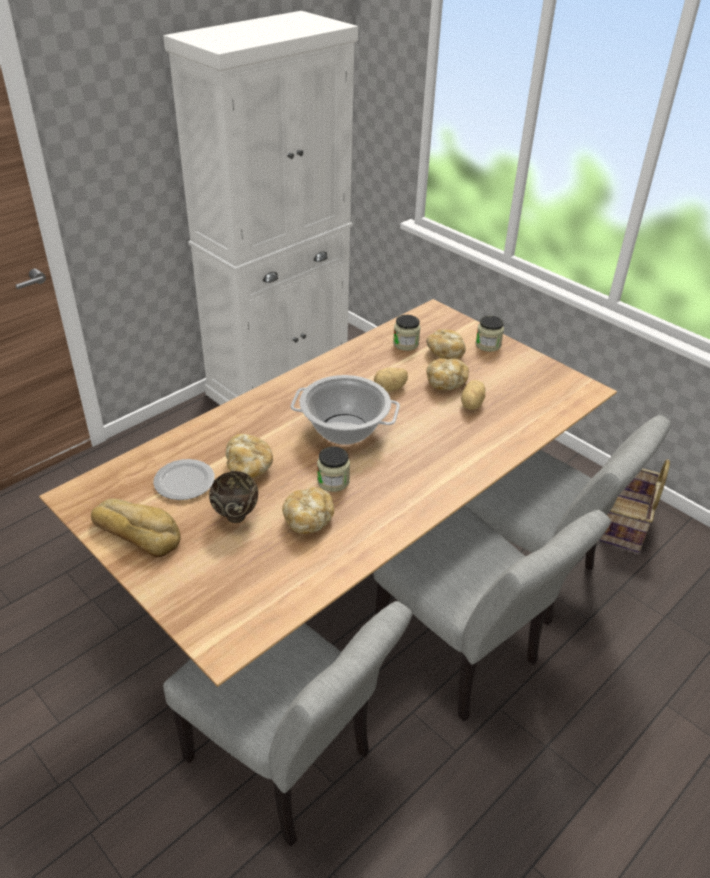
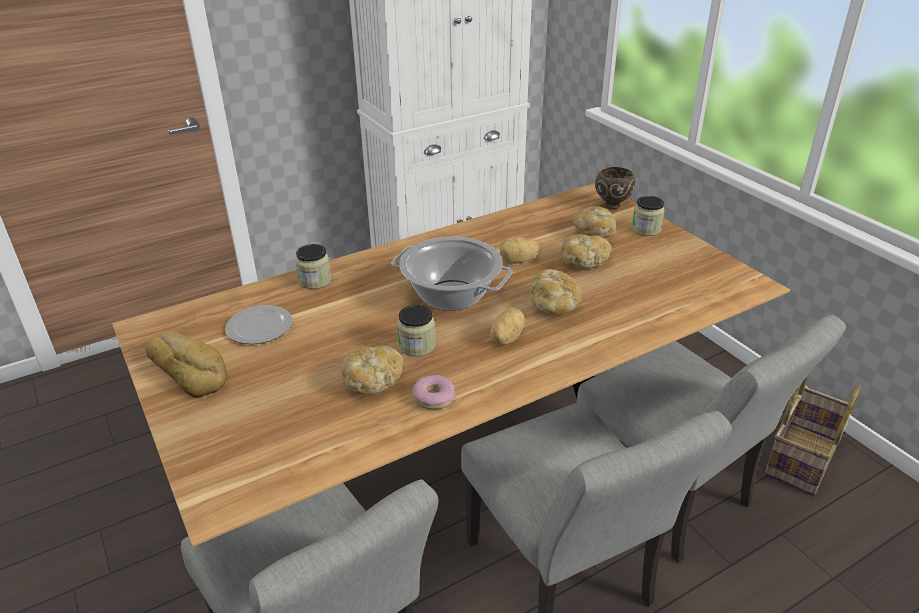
camera: 15 degrees right, 5 degrees down
(235, 515) = (296, 367): brown bowl -> brown bowl (612, 205)
(249, 467) = (333, 321): bread -> bread (554, 305)
(366, 527) = (434, 397): none -> donut
(405, 344) = (552, 220): jar -> jar (315, 280)
(470, 404) = (605, 285): potato -> potato (505, 338)

